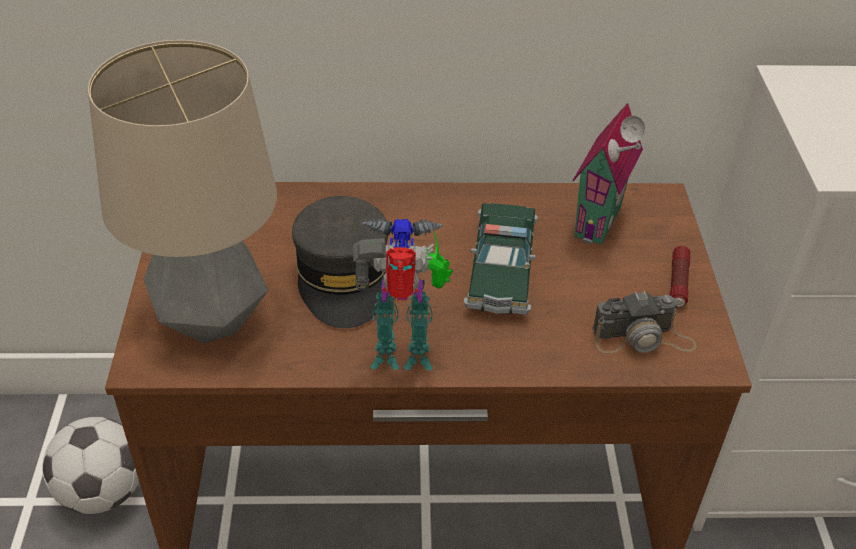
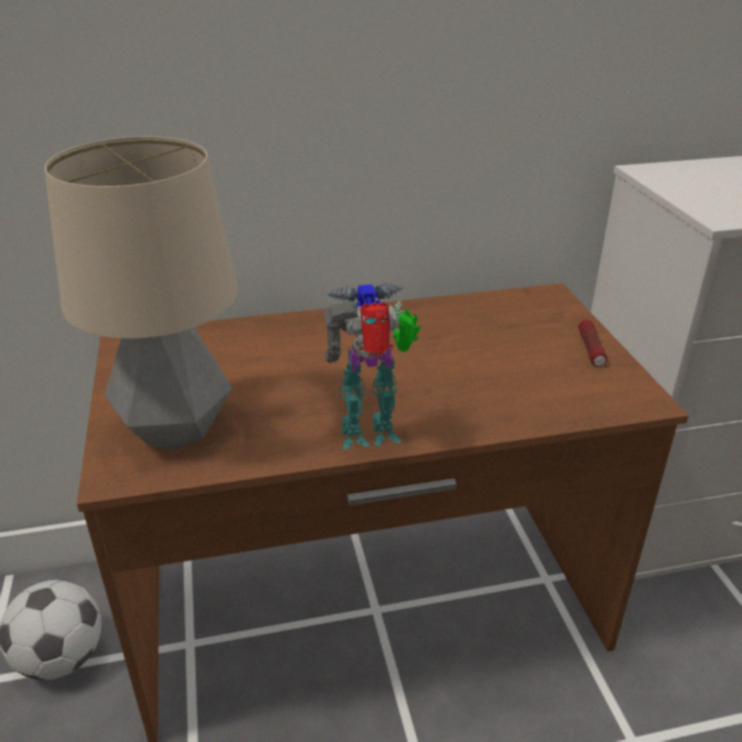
camera: 10 degrees left, 10 degrees down
(343, 276) = (293, 381): grey cap -> none
(501, 270) = (435, 359): toy car -> none
(602, 223) = (508, 316): toy house -> none
(643, 338) = (580, 392): camera -> none

